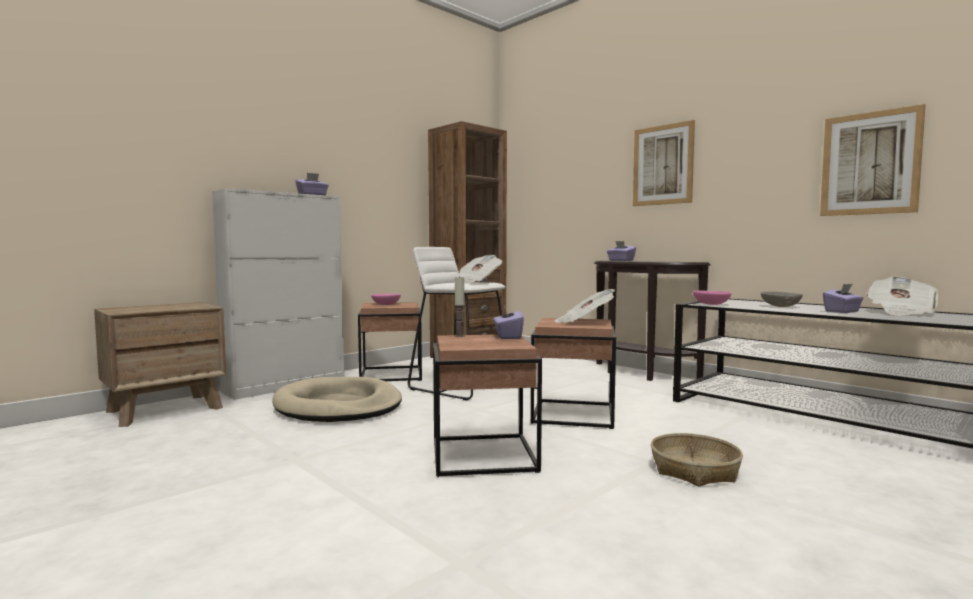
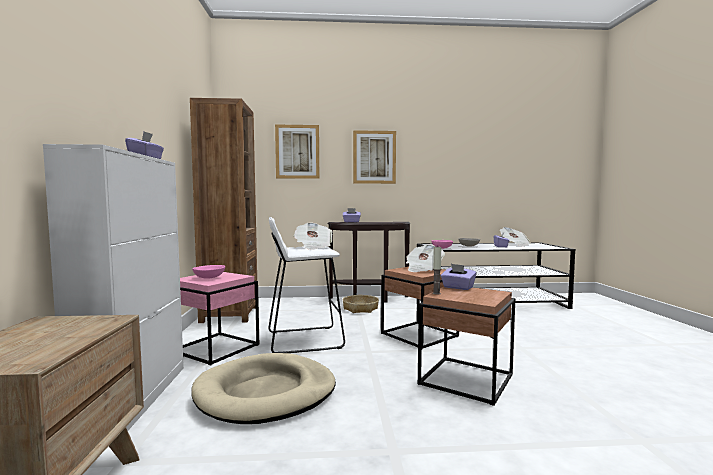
camera: 50 degrees left, 0 degrees up
(390, 375) = (215, 349): brown side table -> pink side table
(695, 470) = (539, 344): basket -> basket (360, 309)
(870, 163) = (488, 170): picture -> picture (297, 151)

